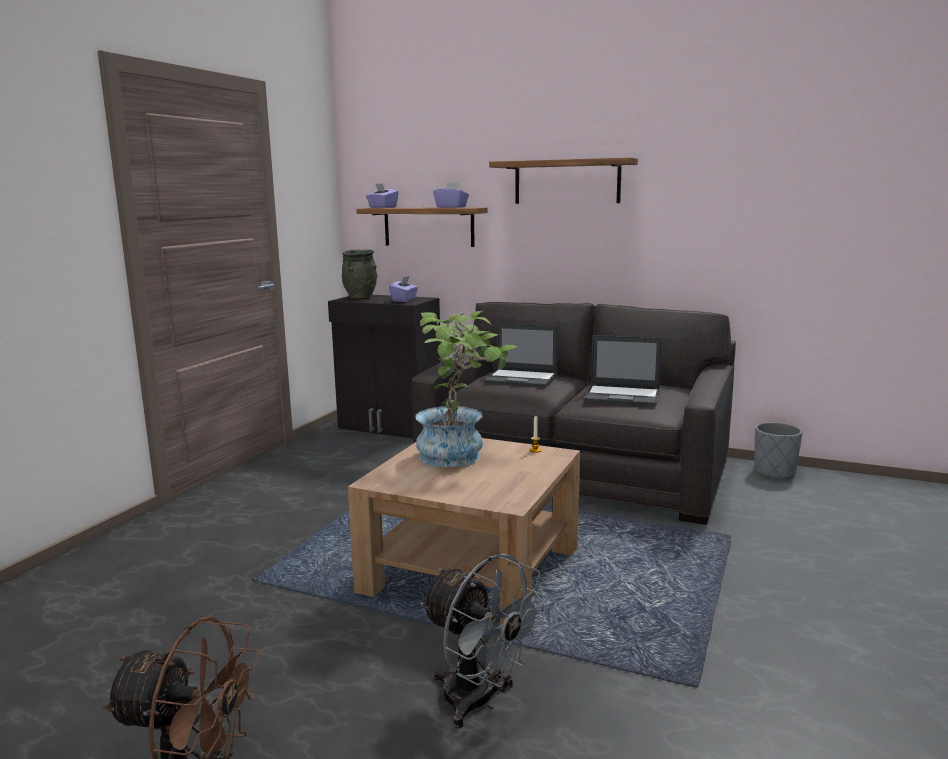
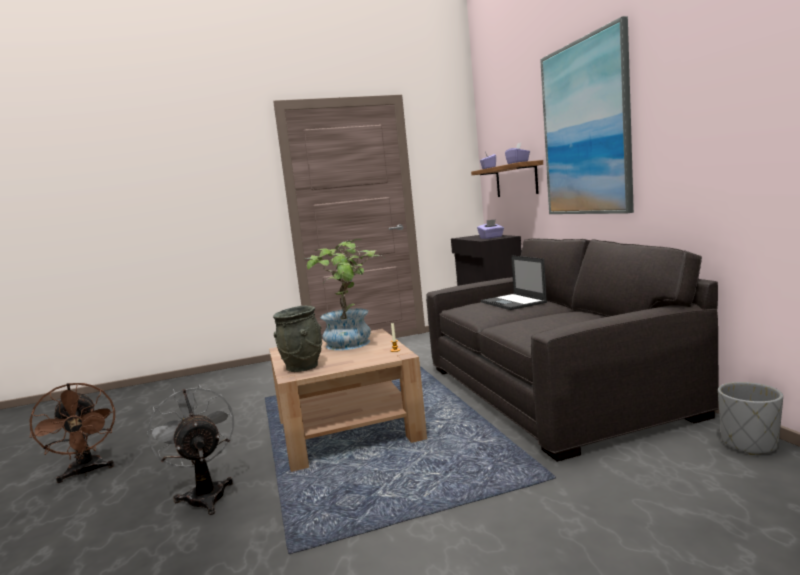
camera: 50 degrees right, 5 degrees down
(360, 297) = (477, 236): grey vase -> grey vase (302, 367)
(479, 702) = (205, 494): grey fan -> grey fan turned 150 degrees clockwise
(567, 182) = (585, 128): shelf -> picture
(623, 396) = (544, 324): laptop -> none

